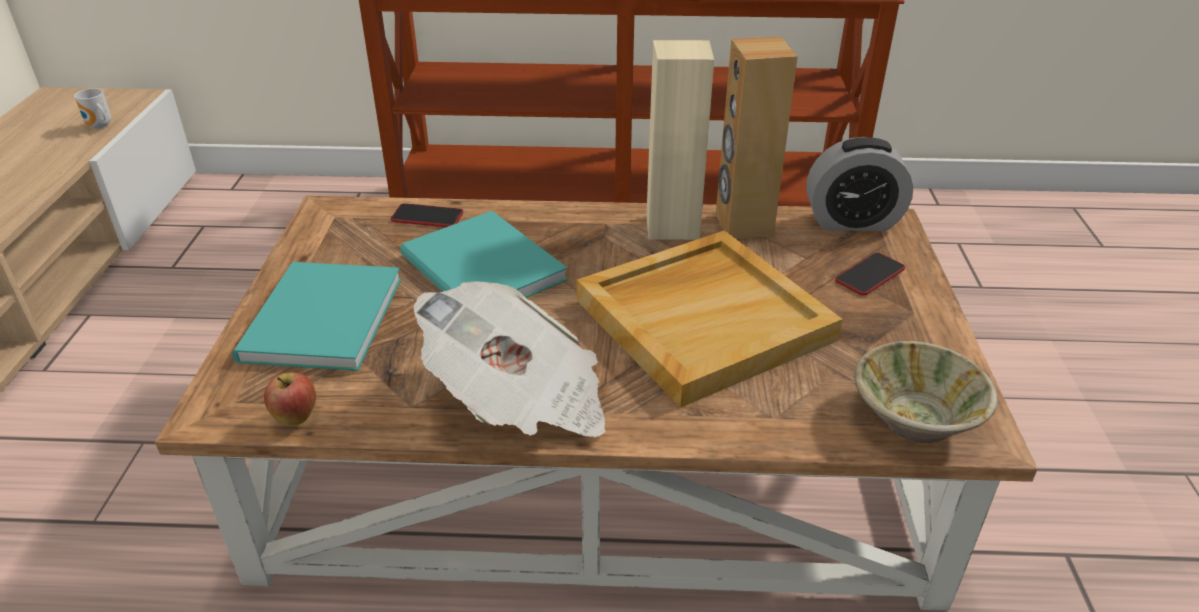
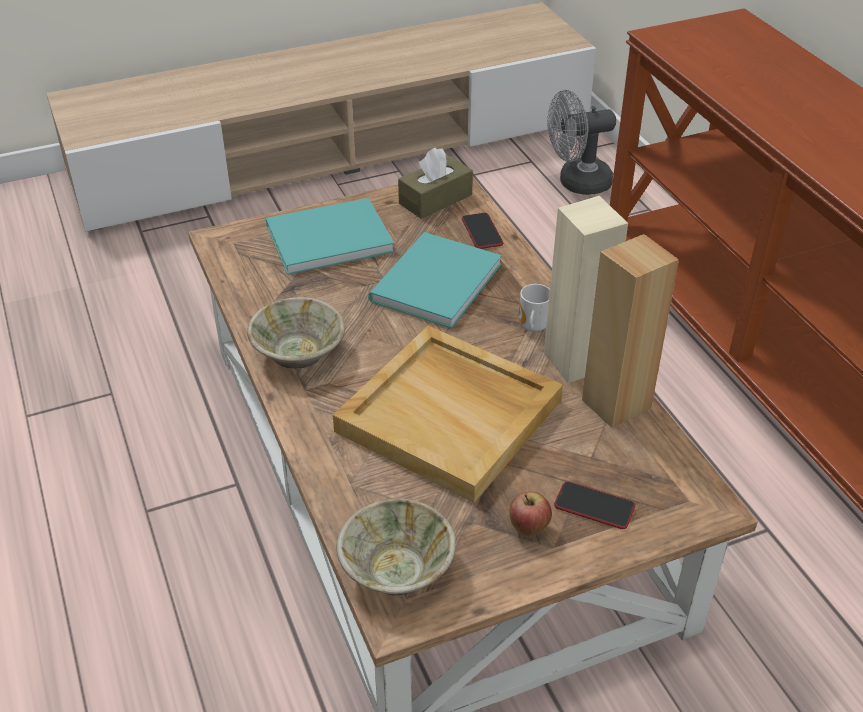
camera: 65 degrees right, 5 degrees up
(99, 127) = (513, 51): mug -> mug (531, 328)
(273, 214) = (576, 183): none -> grey fan
(296, 419) = (231, 270): apple -> apple (528, 529)
(337, 227) = (435, 199): none -> brown tissue box
(520, 399) = (299, 353): newspaper -> beige bowl
(852, 221) = (685, 477): alarm clock -> none

